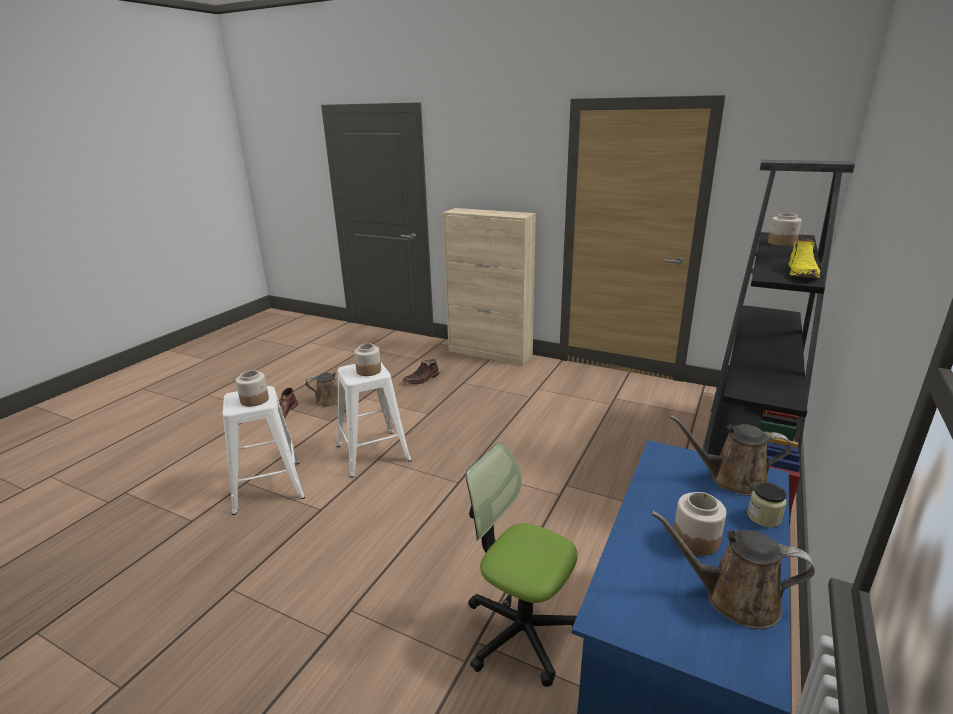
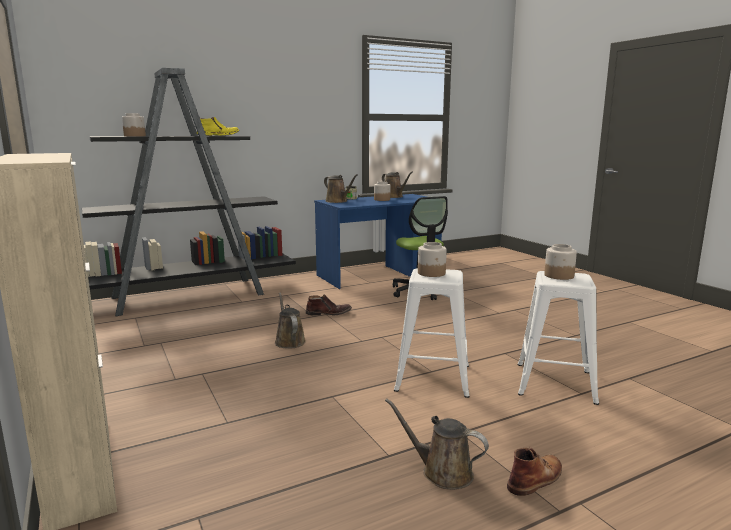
camera: 145 degrees left, 10 degrees down
(422, 379) = (267, 455): brown boot -> brown boot (328, 313)
(528, 443) = (289, 341): none -> brown watering can

